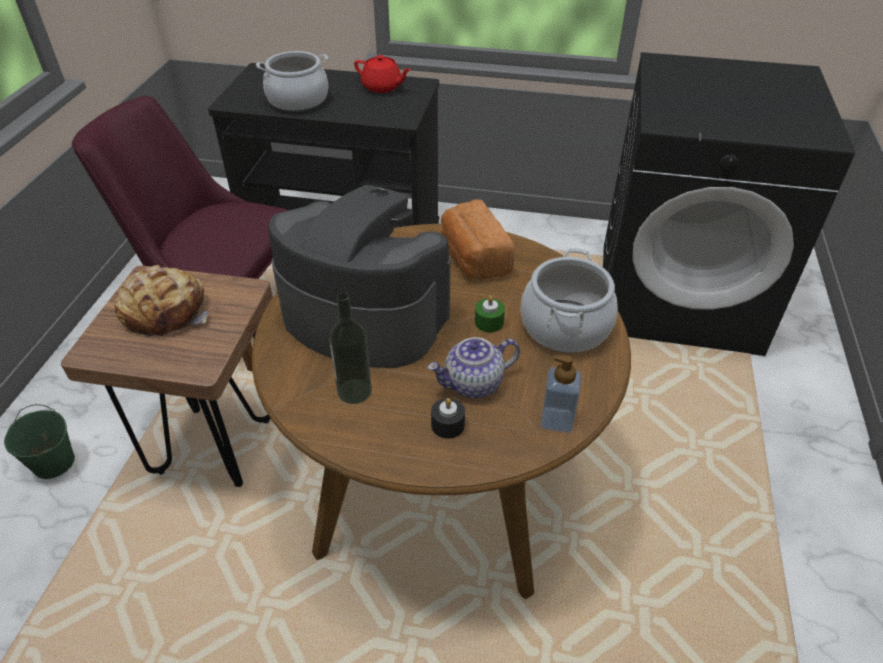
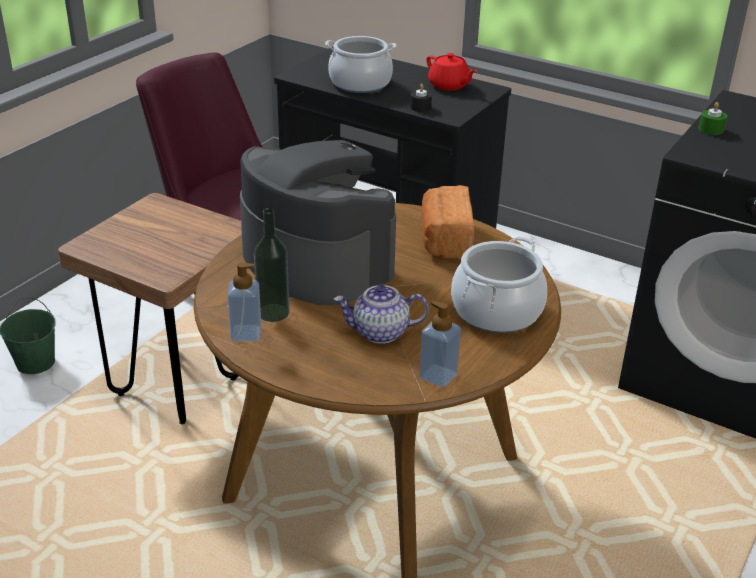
camera: 20 degrees right, 10 degrees down
(165, 311) = (159, 230): bread -> none
(340, 426) = (246, 333): none -> soap dispenser
(447, 425) = (337, 355): black candle -> black candle (420, 107)
(489, 322) = (426, 291): green candle -> green candle (711, 129)

